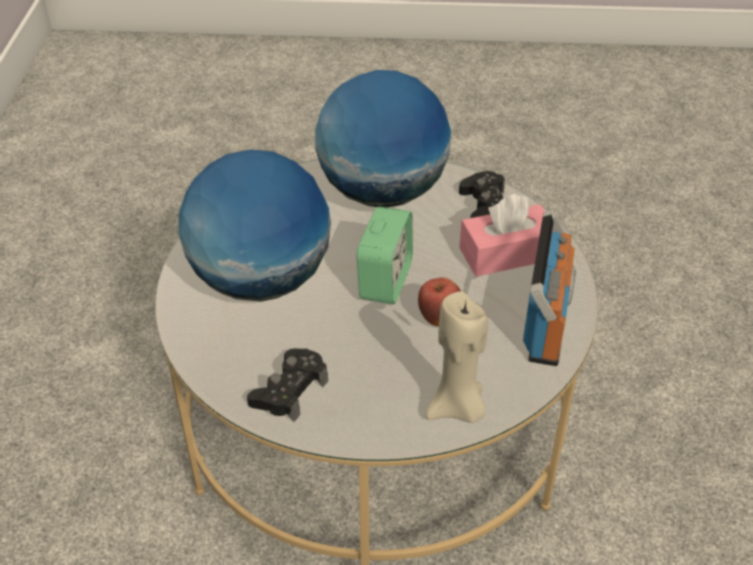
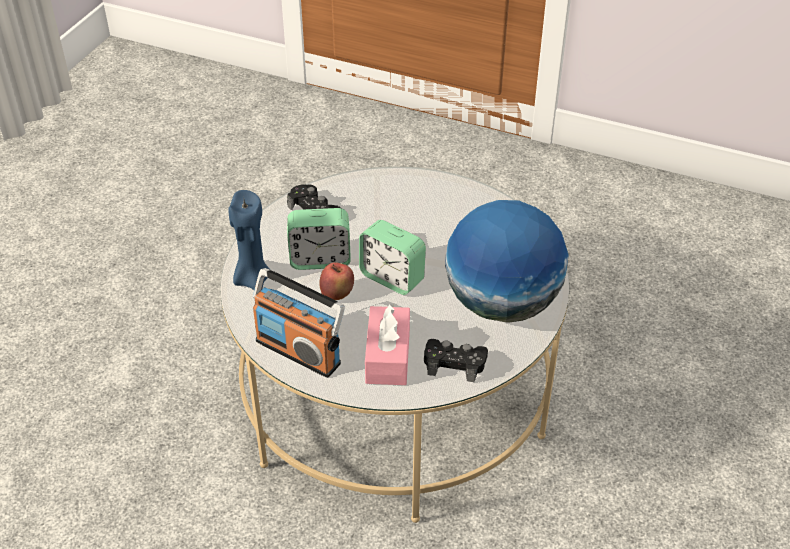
camera: 110 degrees right, 0 degrees up
(260, 280) = (425, 217): globe -> none
(385, 353) = (320, 259): none -> alarm clock
(457, 408) = (252, 279): beige candle -> blue candle

